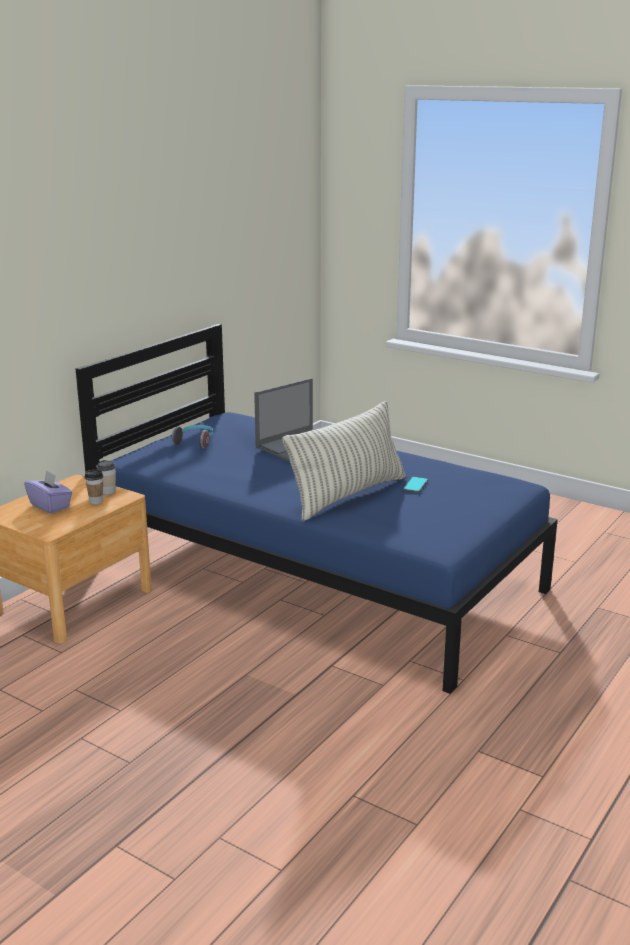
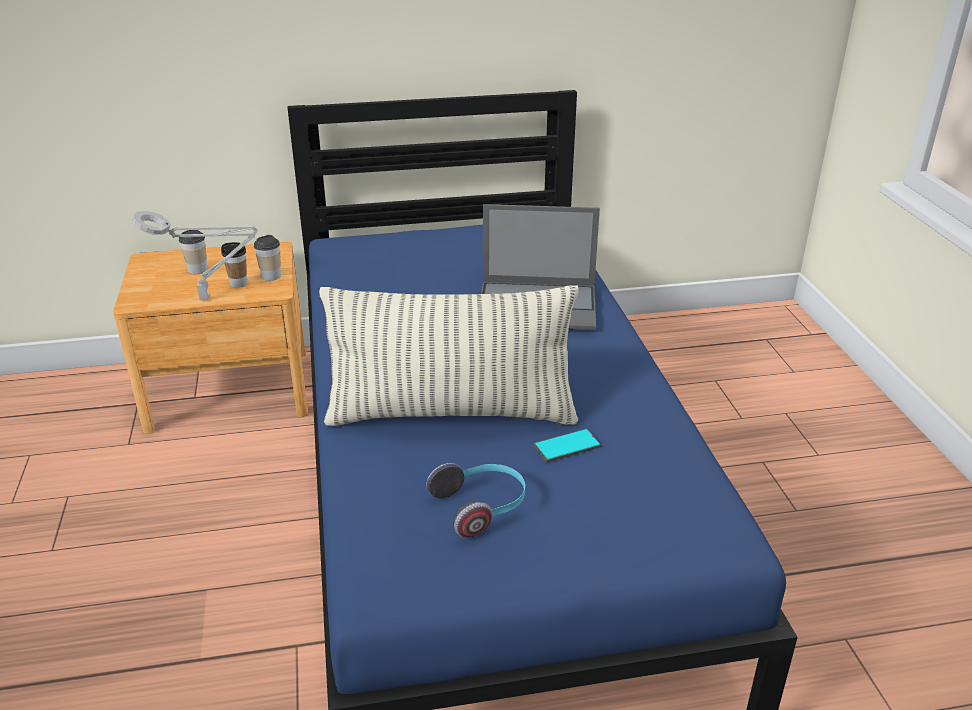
camera: 45 degrees right, 10 degrees up
(50, 506) = (197, 270): purple tissue box -> cup
(95, 513) = (209, 299): none -> grey table lamp
(196, 442) = (441, 249): headphones -> headphones (481, 507)

